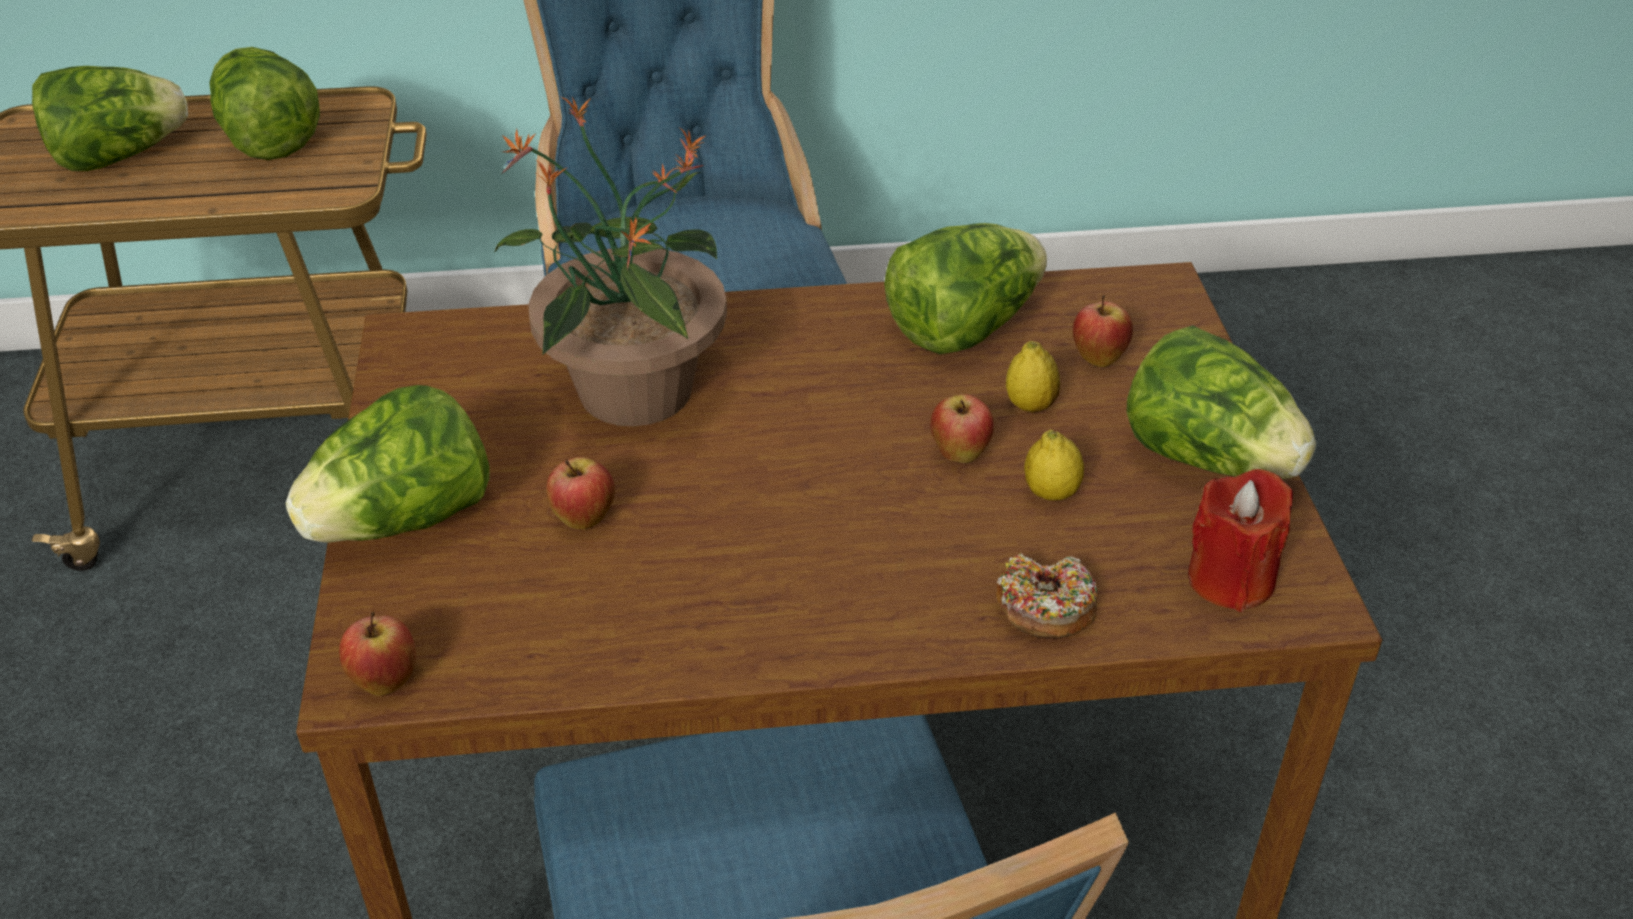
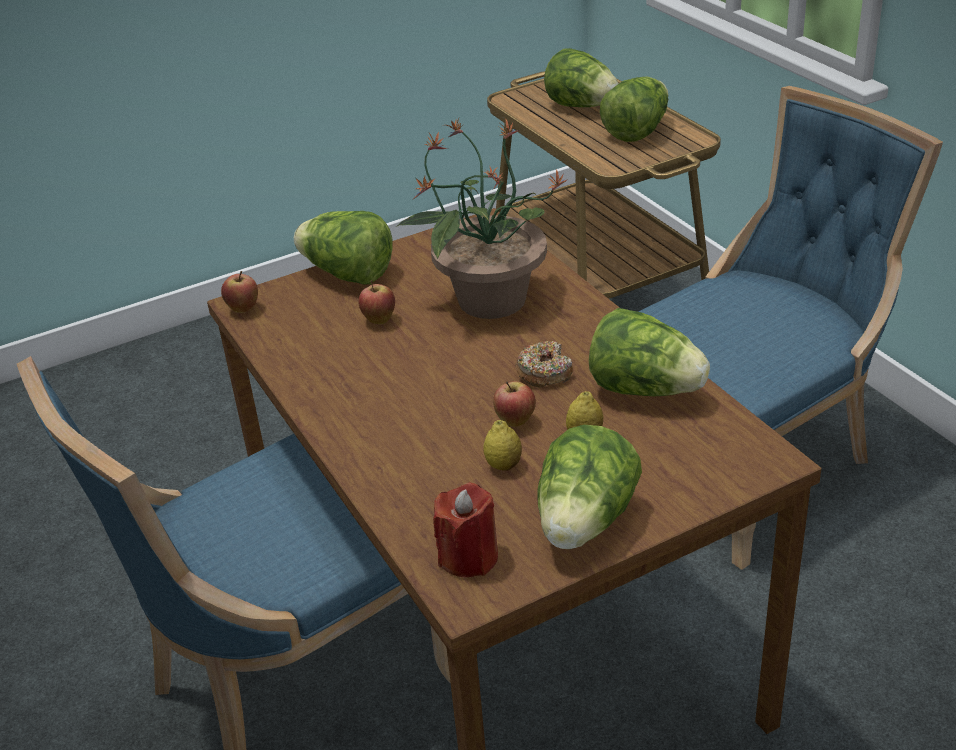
camera: 70 degrees right, 5 degrees down
(1045, 608) = (399, 488): donut -> donut (544, 372)
(1098, 359) = (658, 451): apple -> none

